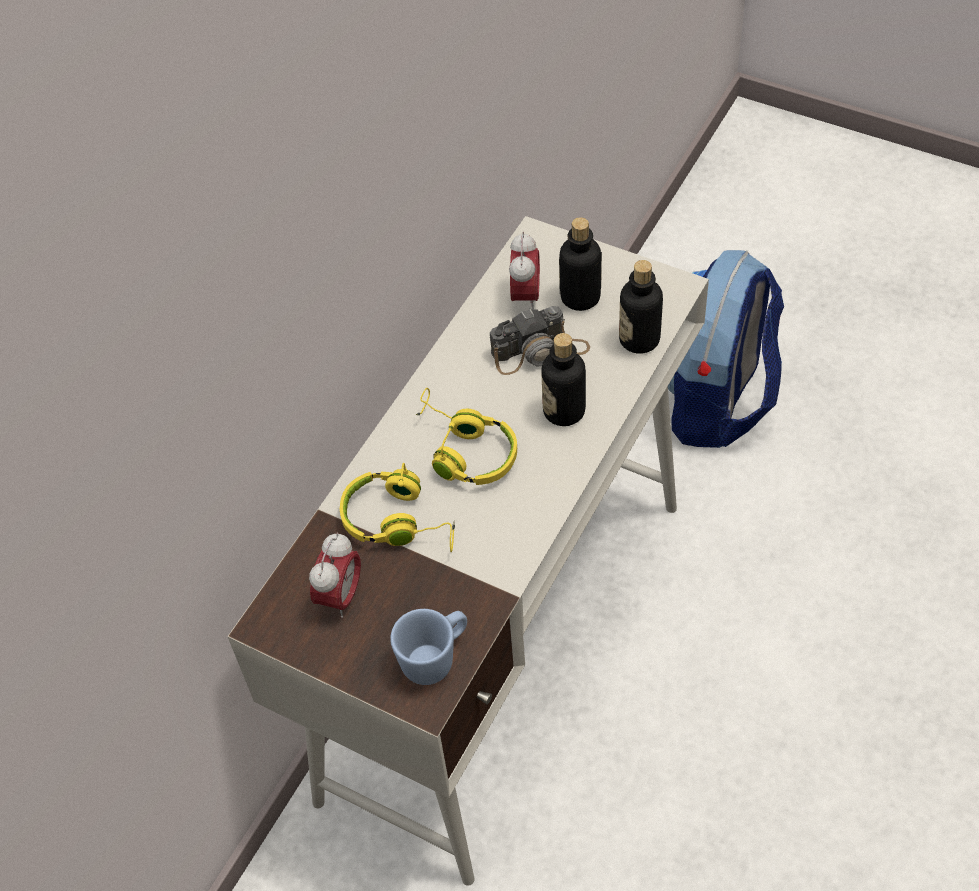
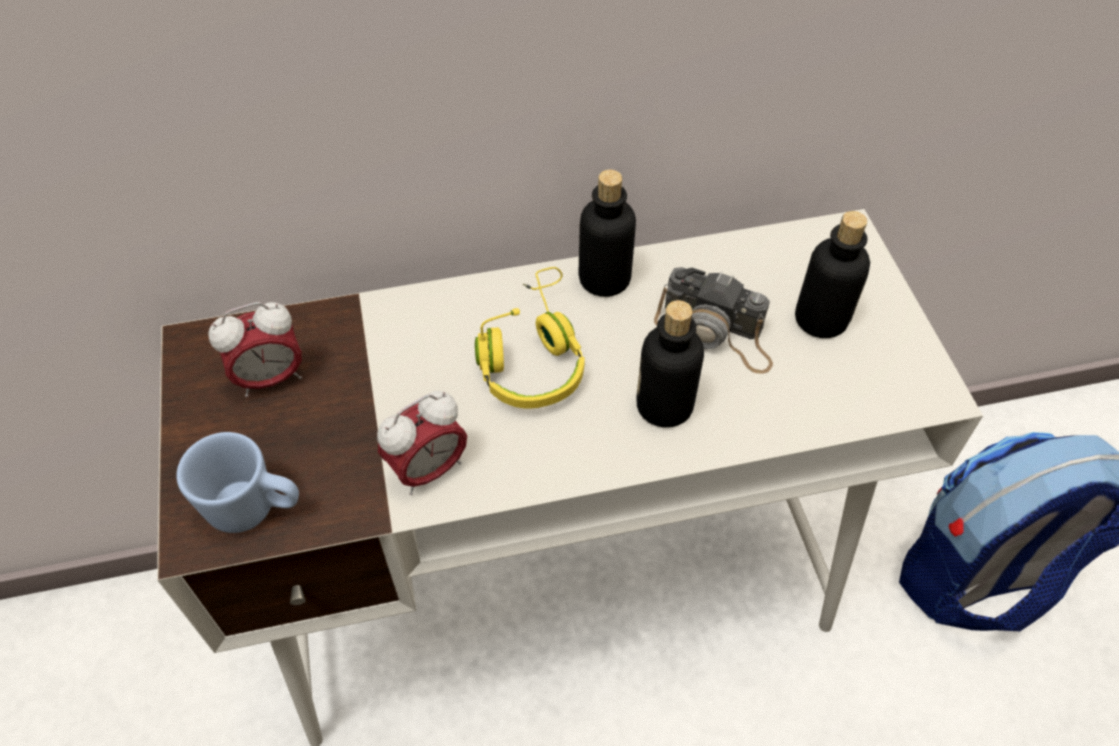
camera: 45 degrees right, 0 degrees up
(399, 521) = (398, 363): yellow headphones -> none
(525, 296) = (768, 275): alarm clock -> alarm clock (428, 470)
(639, 339) = (828, 408): bottle -> bottle (604, 279)

